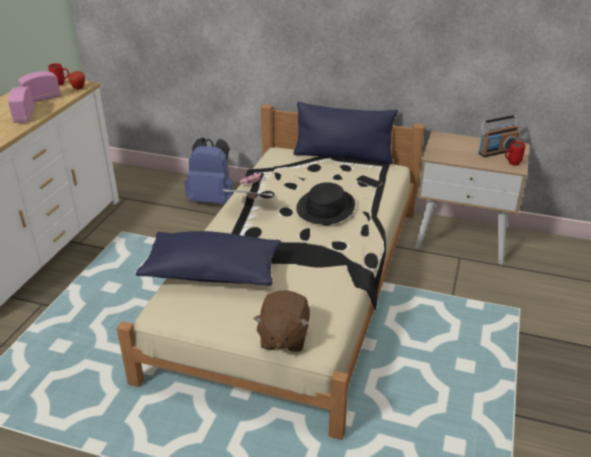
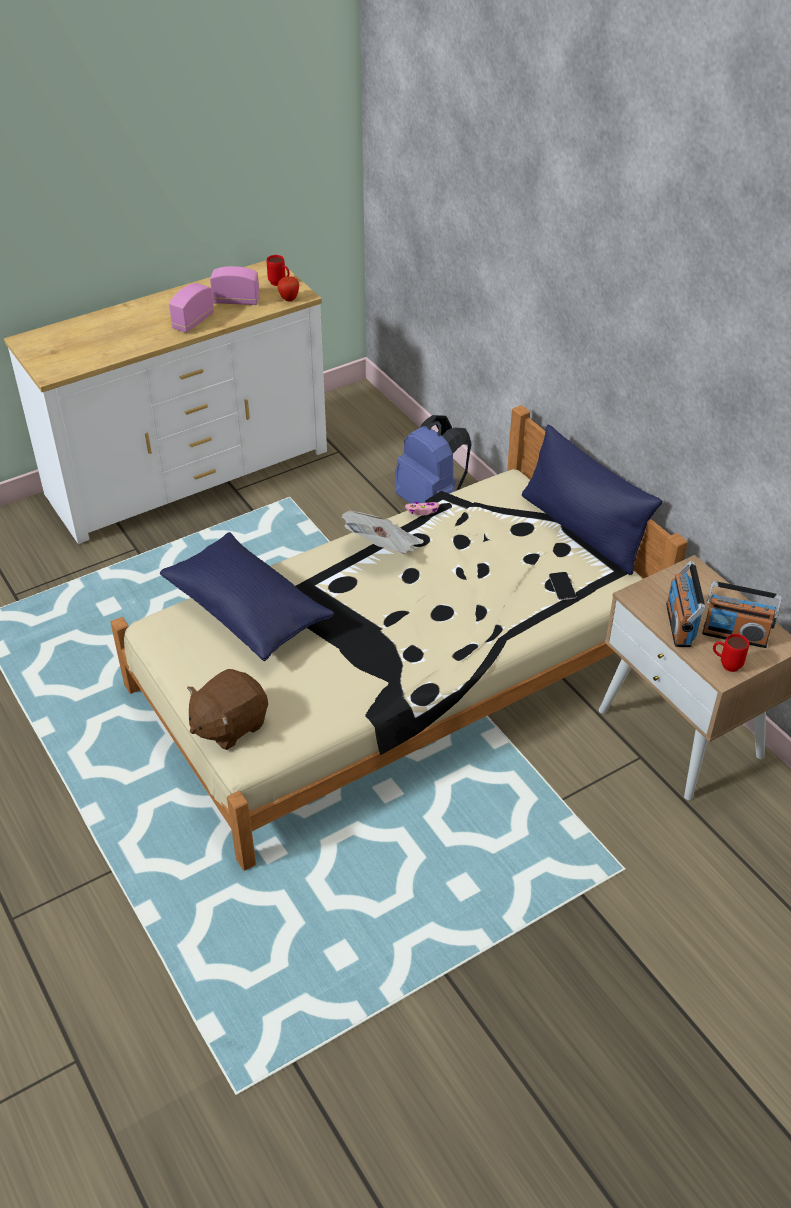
camera: 40 degrees right, 10 degrees up
(325, 207) = (458, 595): black hat -> none
(469, 158) = (679, 624): none -> radio

